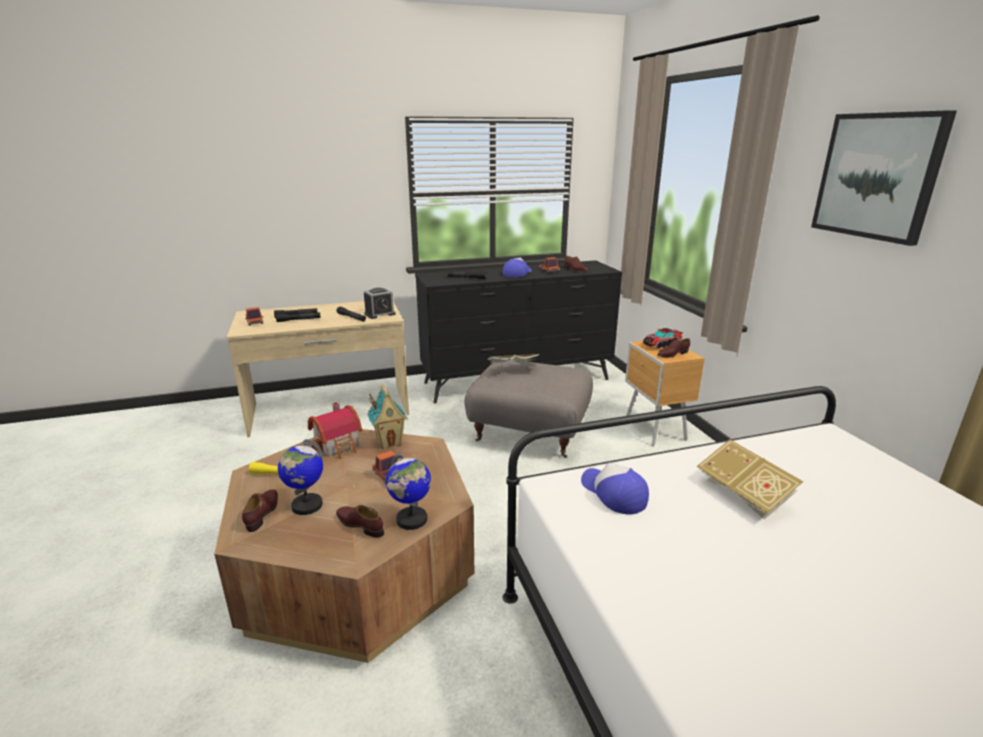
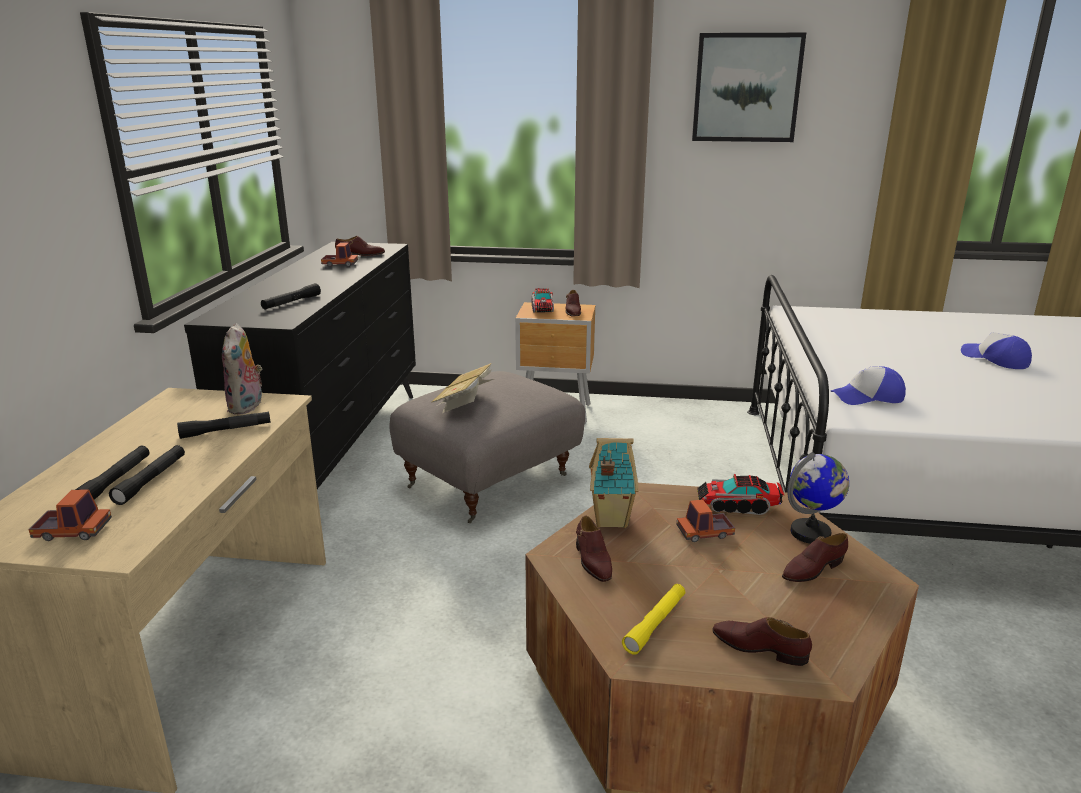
camera: 65 degrees left, 0 degrees up
(306, 505) = (753, 606): globe -> none
(339, 445) = (592, 561): toy house -> brown shoe
(380, 314) = (247, 407): alarm clock -> plush toy
(435, 484) = (737, 506): none -> toy truck
(517, 273) = (323, 278): cap -> cap (995, 359)
(744, 494) = (878, 358): book -> none

